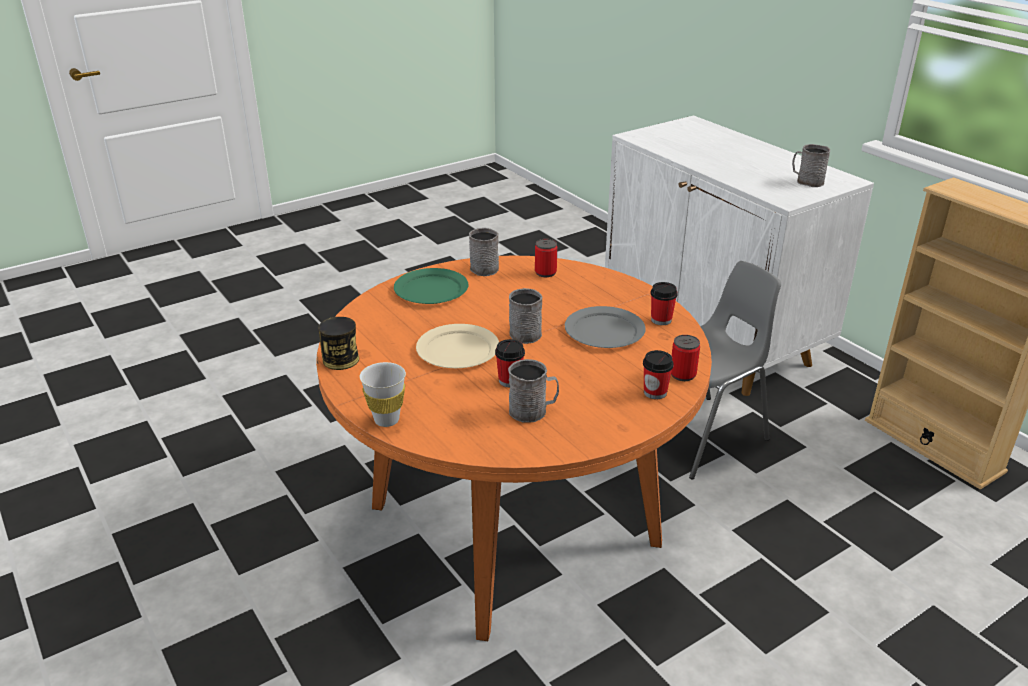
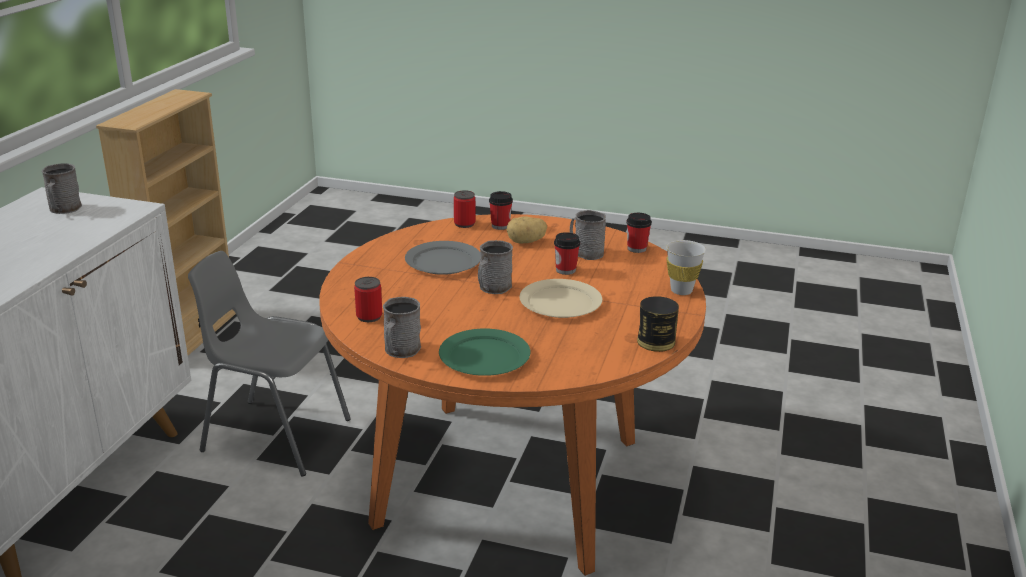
camera: 130 degrees left, 5 degrees down
(597, 389) = (526, 242): none -> potato
(661, 320) = (394, 248): cup -> cup (636, 248)

